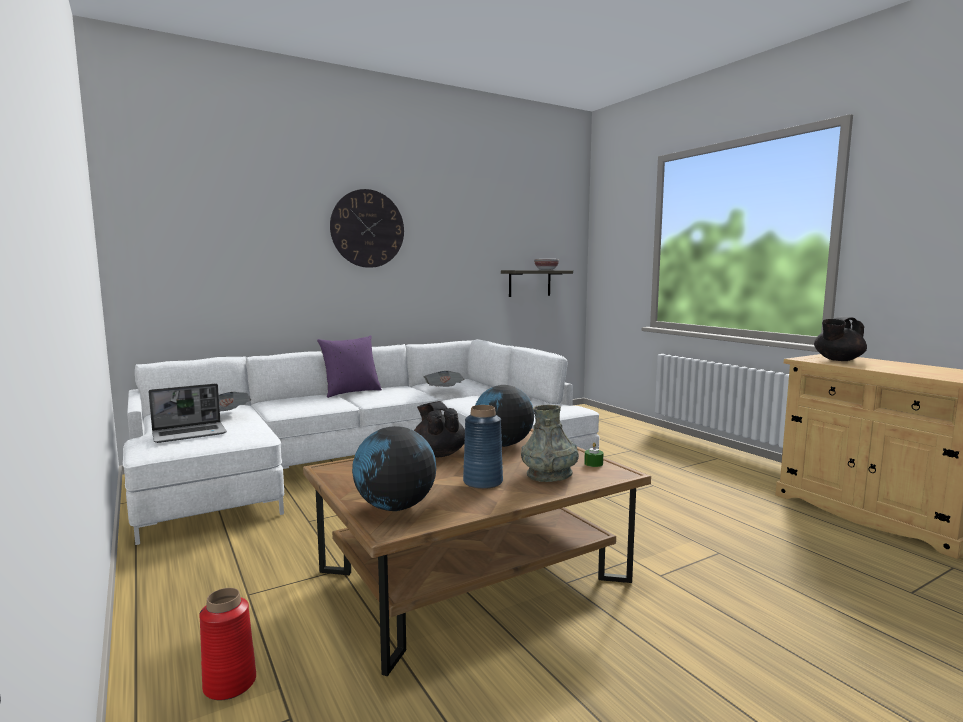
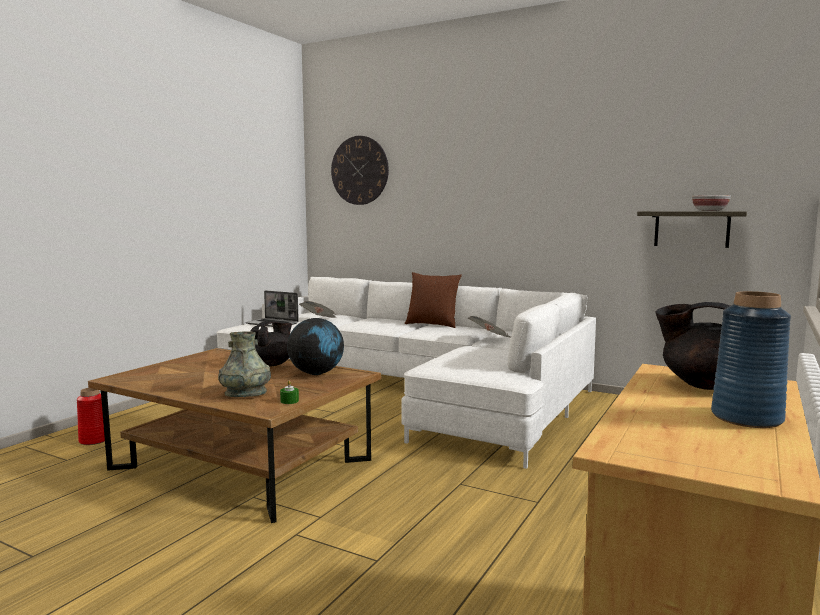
camera: 60 degrees right, 0 degrees up
(351, 392) = (432, 324): purple pillow -> brown pillow
(367, 228) = (481, 170): wall clock -> wall clock (359, 170)
(395, 507) = (152, 374): globe -> none
(482, 482) = (214, 382): blue vase -> blue vase (746, 417)

